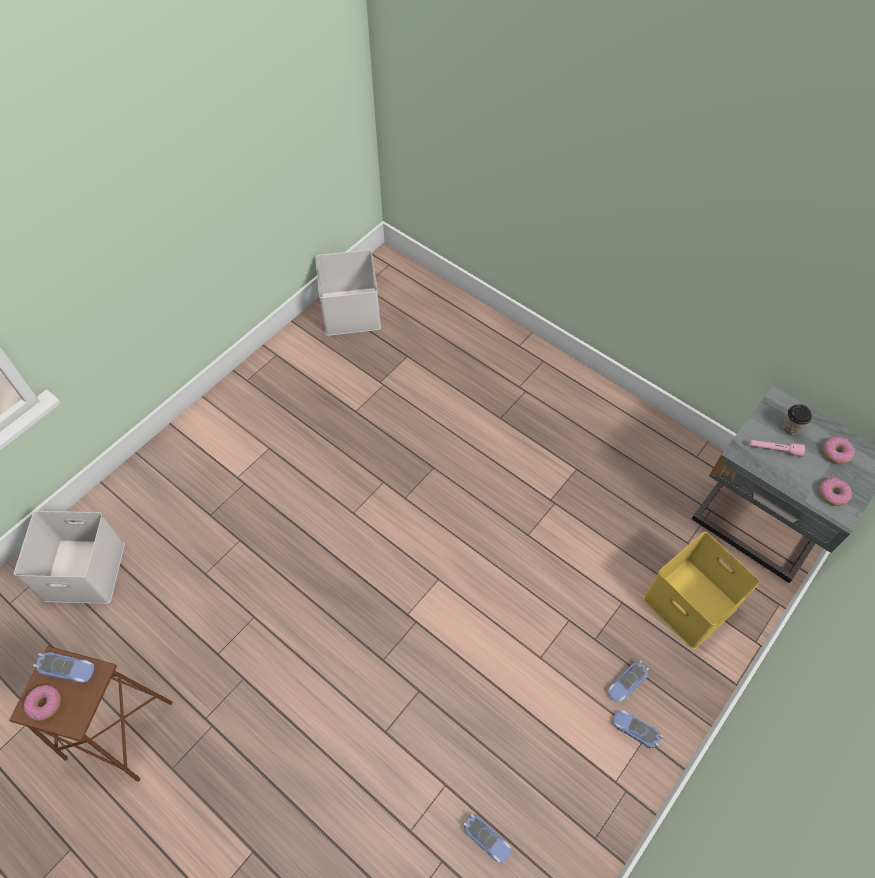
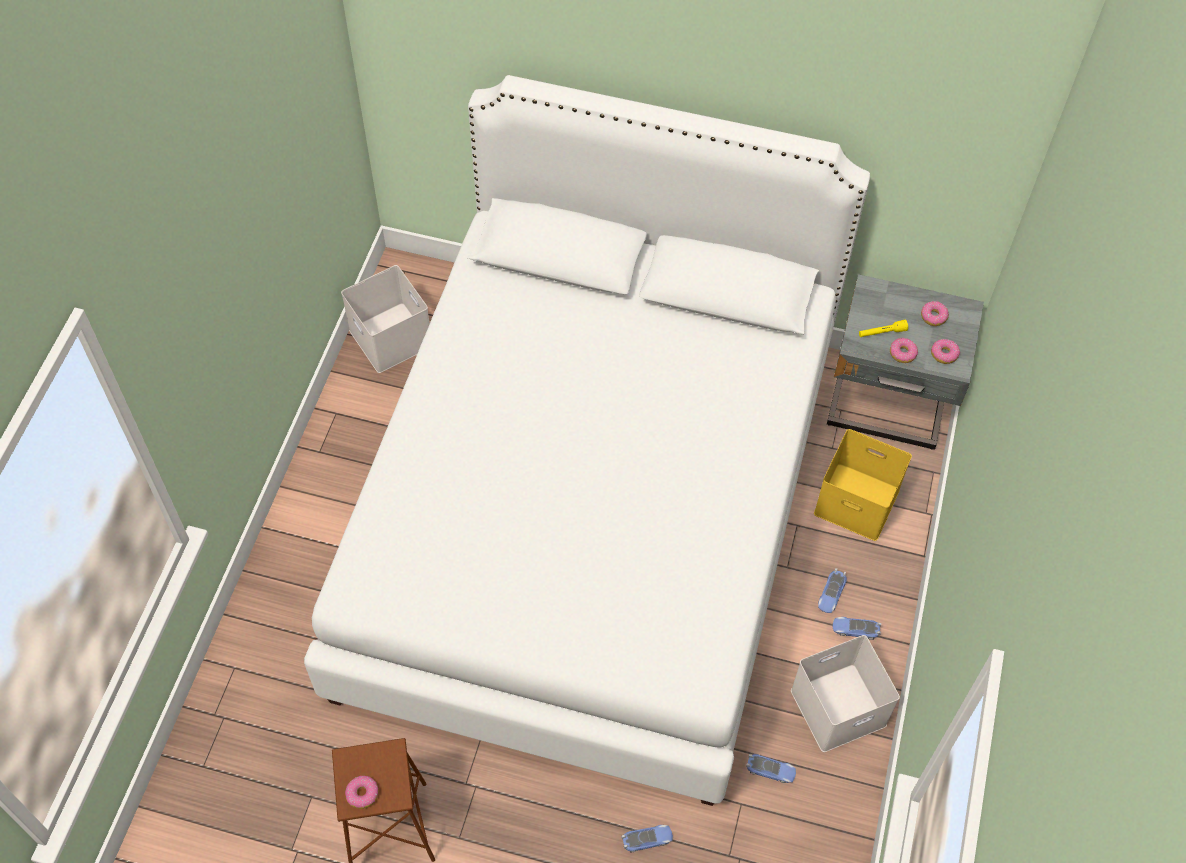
camera: 25 degrees left, 0 degrees up
(67, 669) = (364, 759): toy car -> toy car (647, 839)
(86, 569) = (264, 702): white storage box -> white storage box (839, 705)
(437, 520) = (591, 517): none -> white bed
(774, 449) = (882, 333): pink flashlight -> yellow flashlight
(788, 478) = (902, 353): none -> donut
(790, 428) = (888, 308): cup -> none

